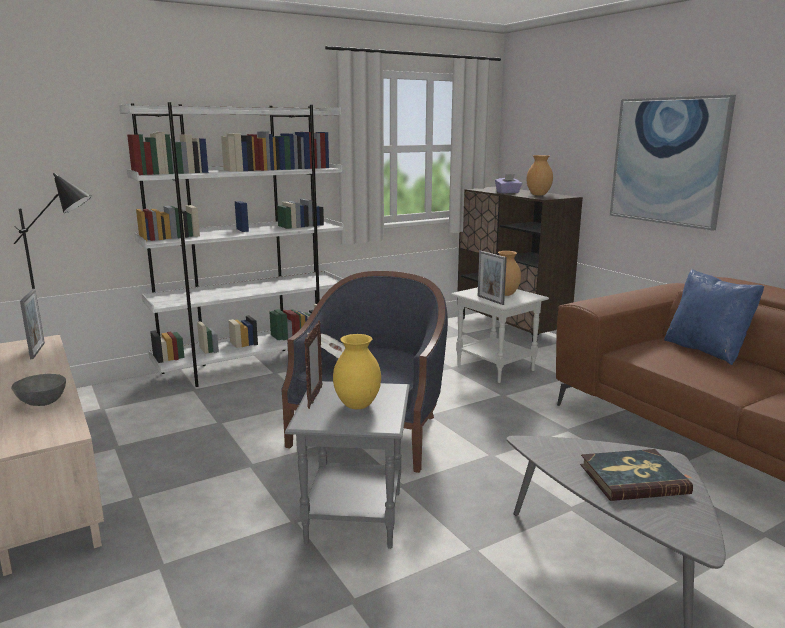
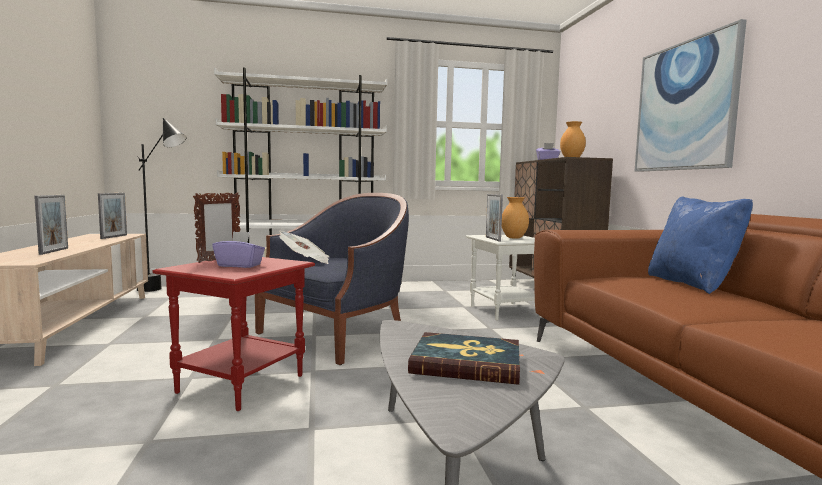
camera: 20 degrees right, 10 degrees down
(42, 402) = (54, 251): grey bowl -> picture frame
(354, 516) = (242, 383): grey side table -> red side table
(357, 406) = (239, 265): yellow vase -> purple tissue box

